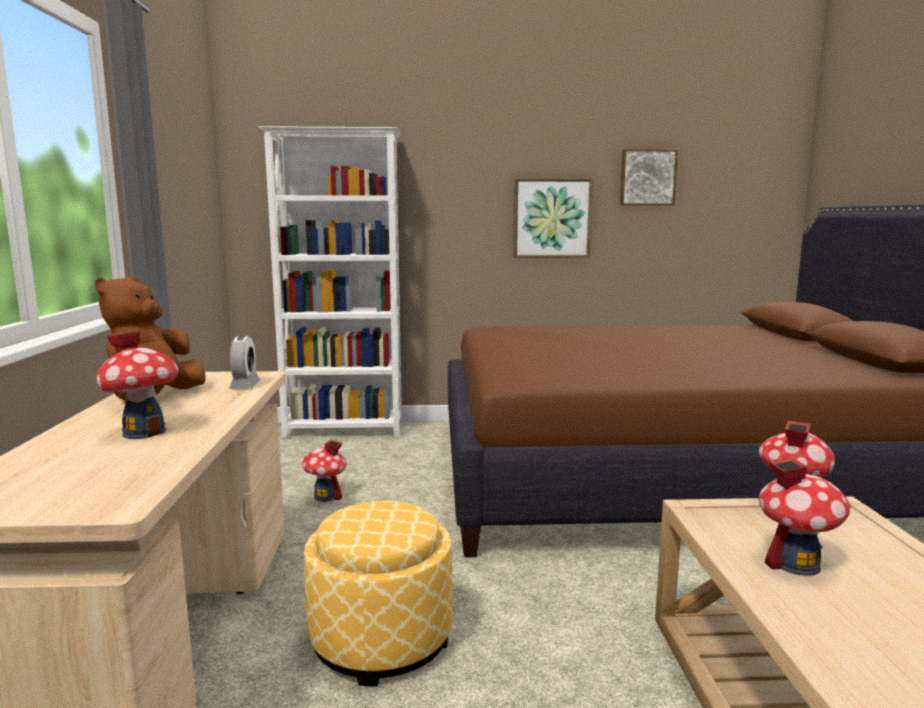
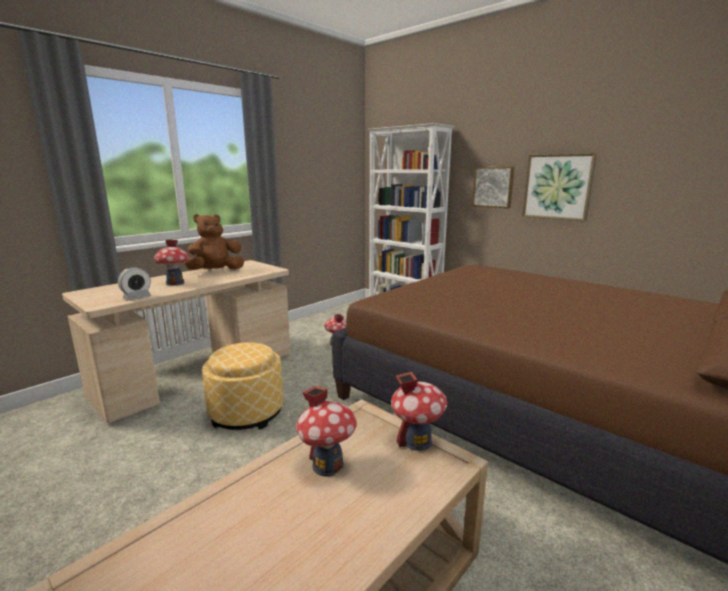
camera: 45 degrees right, 5 degrees up
(245, 385) = (255, 272): alarm clock -> alarm clock (137, 297)
(647, 177) = (655, 150): picture -> picture (493, 187)

